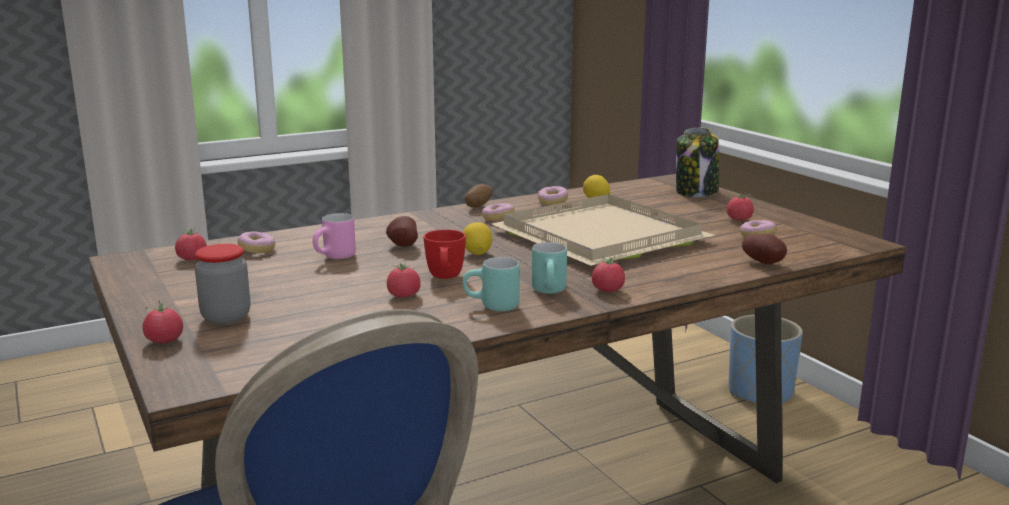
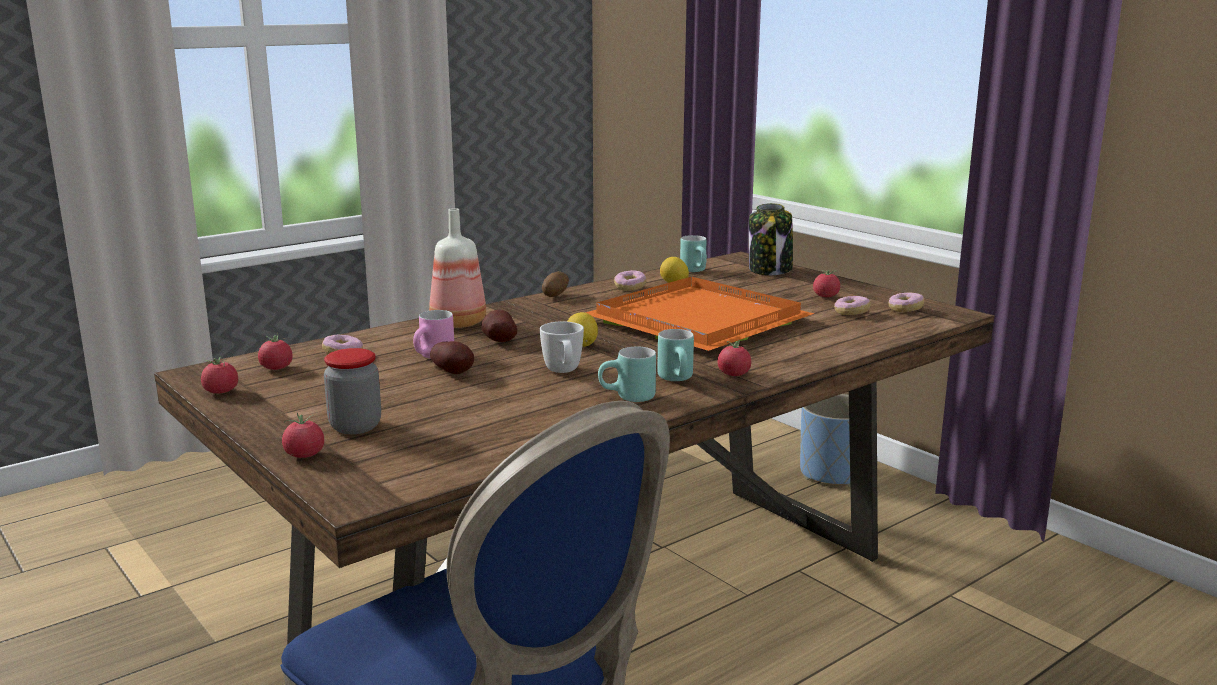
camera: 10 degrees left, 0 degrees up
(375, 227) = (457, 323): none -> bottle
(404, 296) = (531, 393): tomato -> tomato (221, 392)
(445, 278) = (563, 372): red mug -> white mug
(498, 219) = (583, 308): donut -> donut (905, 310)
(605, 237) = (702, 321): beige tray -> orange tray
(624, 190) = (697, 271): none -> turquoise mug
(765, 263) = (871, 339): potato -> potato (455, 373)

